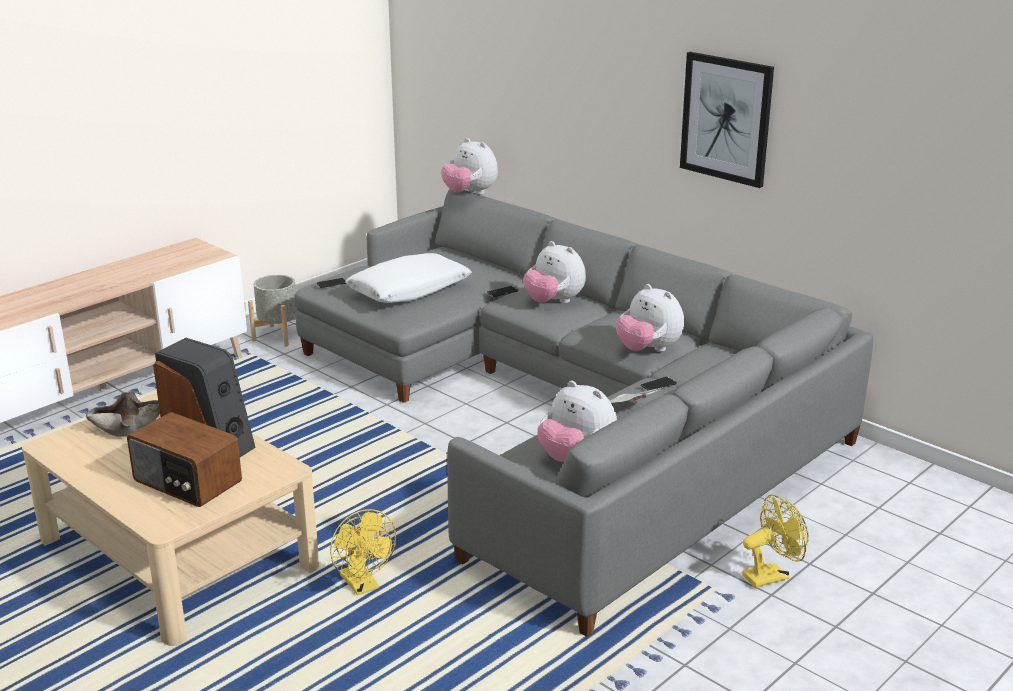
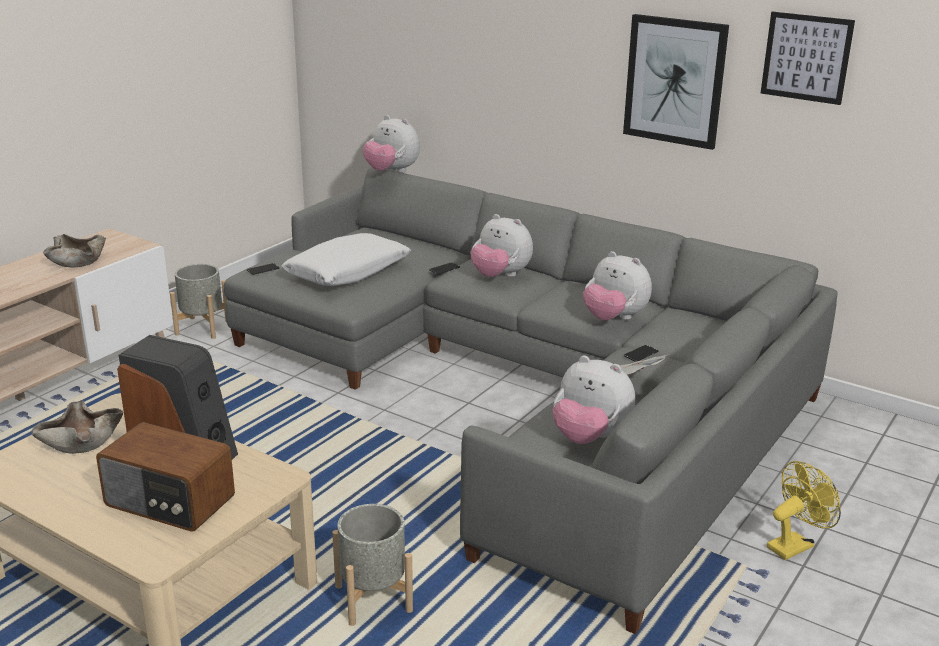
camera: 10 degrees left, 0 degrees up
(159, 267) = (78, 260): none -> beige bowl
(363, 585) = (373, 599): yellow fan -> grey planter
(843, 102) = (806, 57): none -> picture

